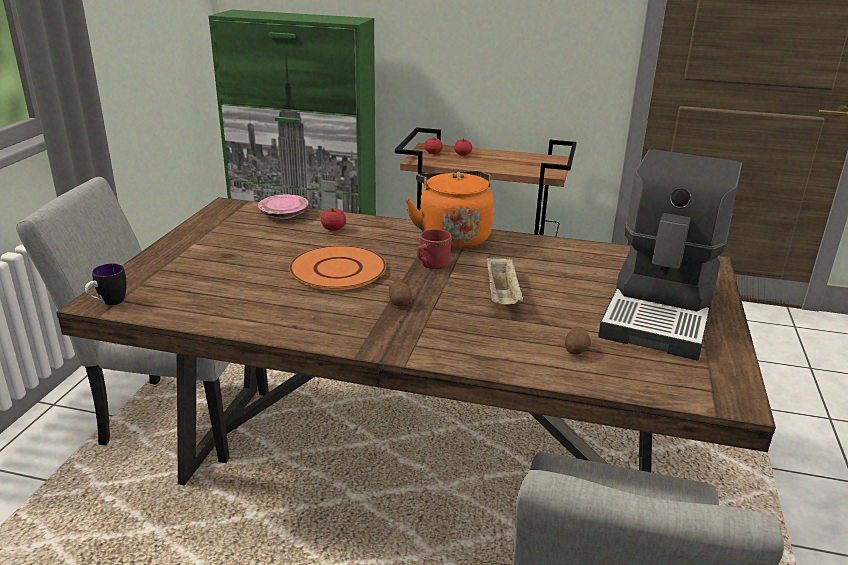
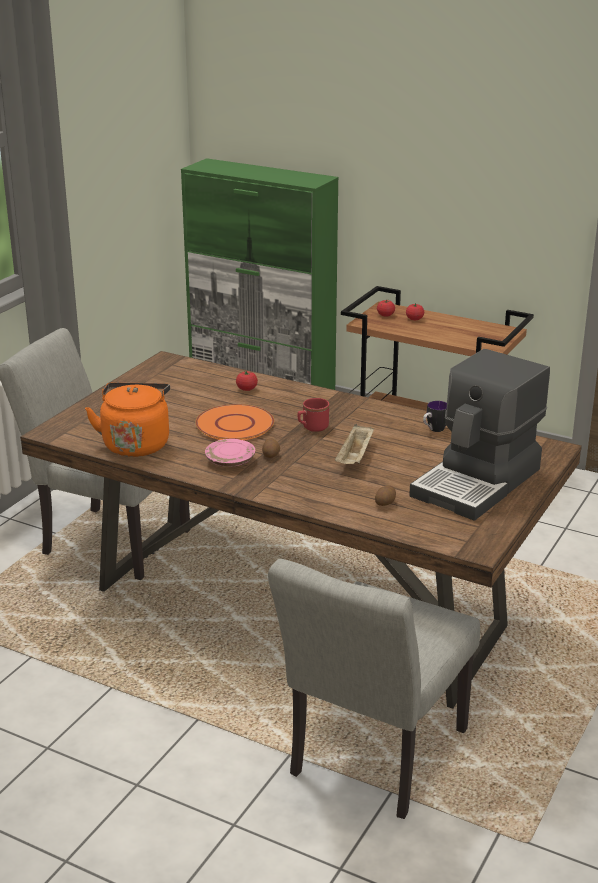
camera: 15 degrees right, 0 degrees up
(108, 303) = (57, 434): mug -> mug (433, 430)
(284, 214) = (210, 372): pink plate -> pink plate (230, 461)
(452, 237) = (344, 405): orange kettle -> orange kettle (136, 443)

